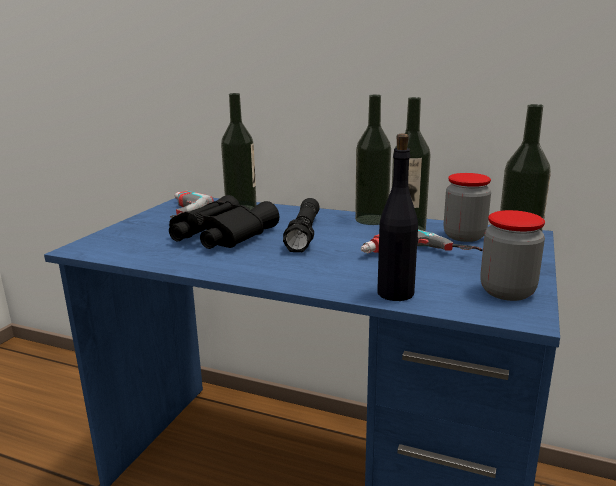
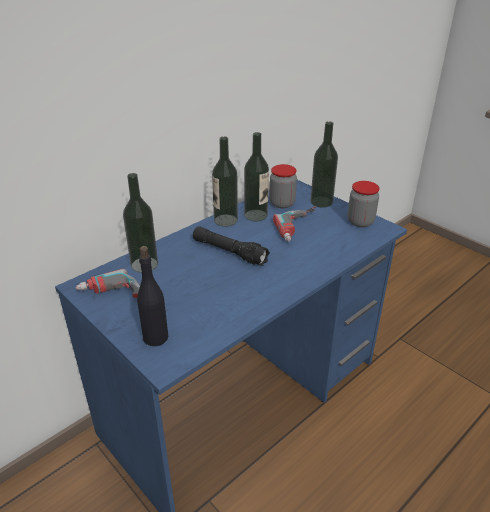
camera: 65 degrees left, 15 degrees up
(220, 235) = (199, 287): black binoculars -> none
(396, 293) = (344, 250): black bottle -> black bottle (155, 337)

